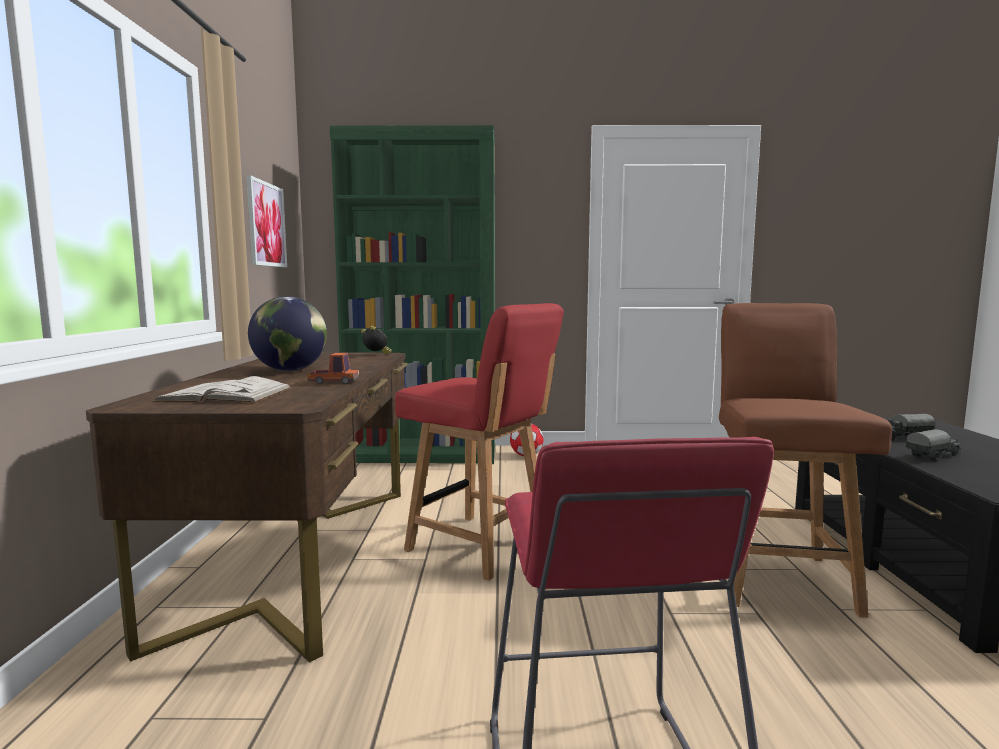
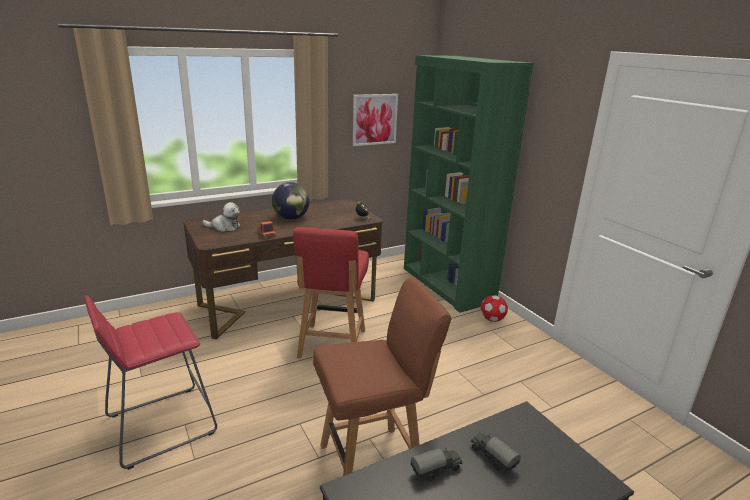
camera: 60 degrees right, 15 degrees up
(226, 394) = (224, 227): white book -> plush toy
(933, 456) = (436, 470): toy truck -> toy truck turned 60 degrees counterclockwise

